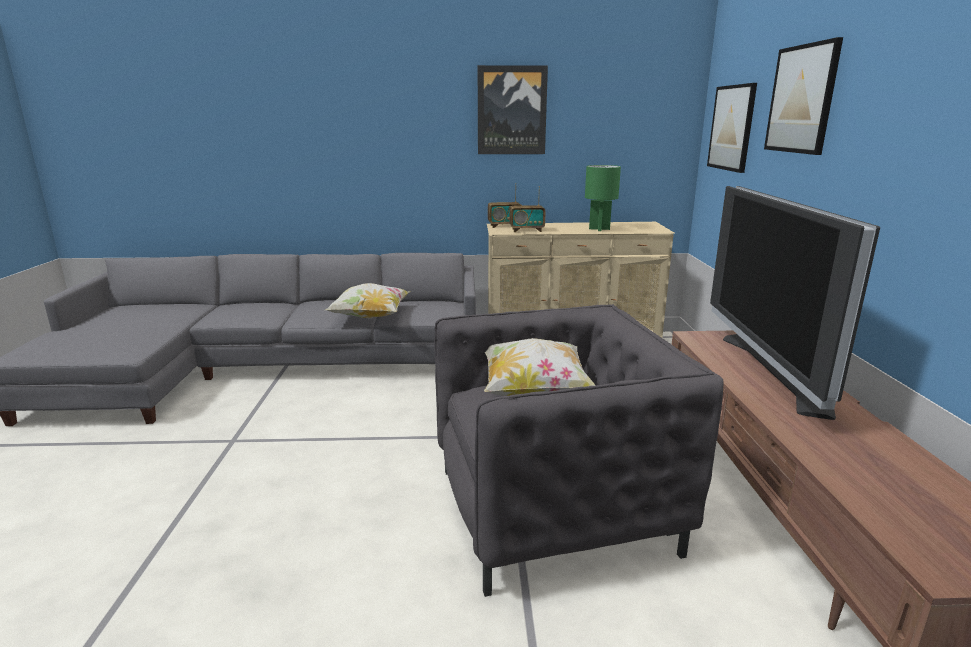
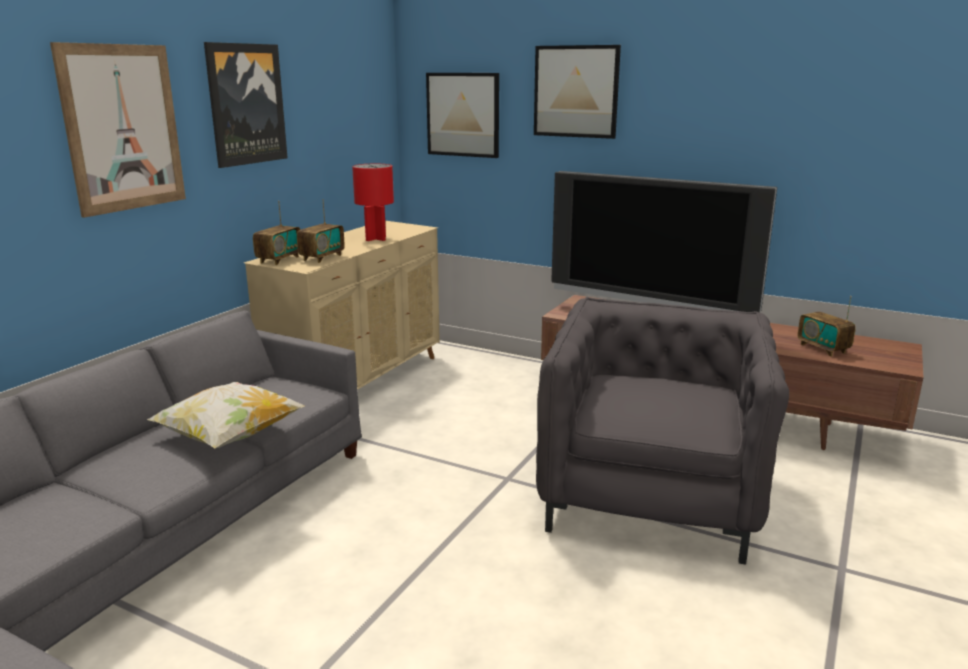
camera: 60 degrees left, 0 degrees up
(407, 121) = (123, 128): none -> picture
(534, 391) = (629, 392): pillow -> none
(599, 229) = (375, 239): green table lamp -> red table lamp
(883, 489) = (823, 348): none -> radio

